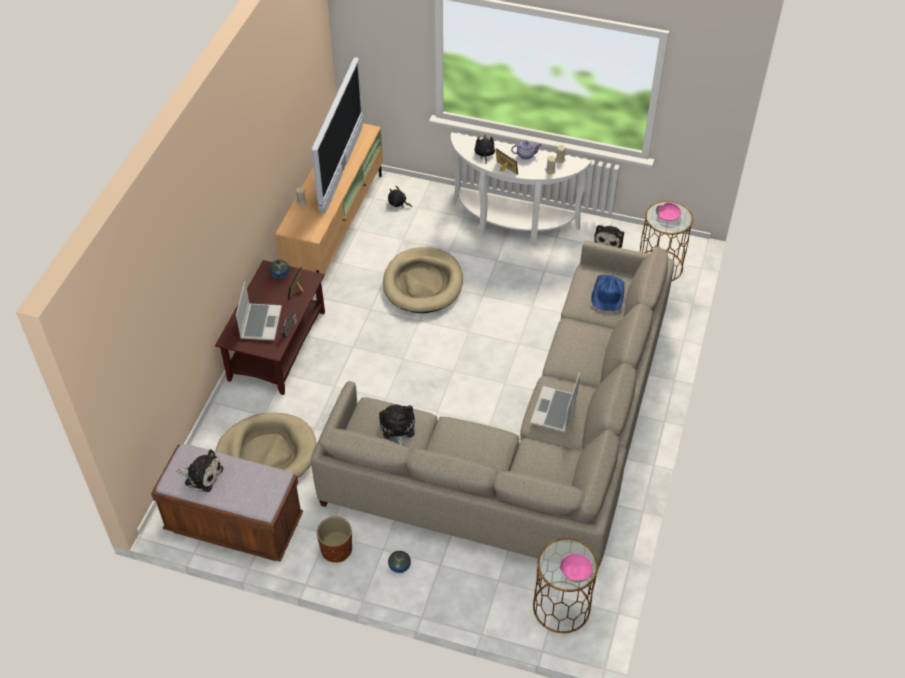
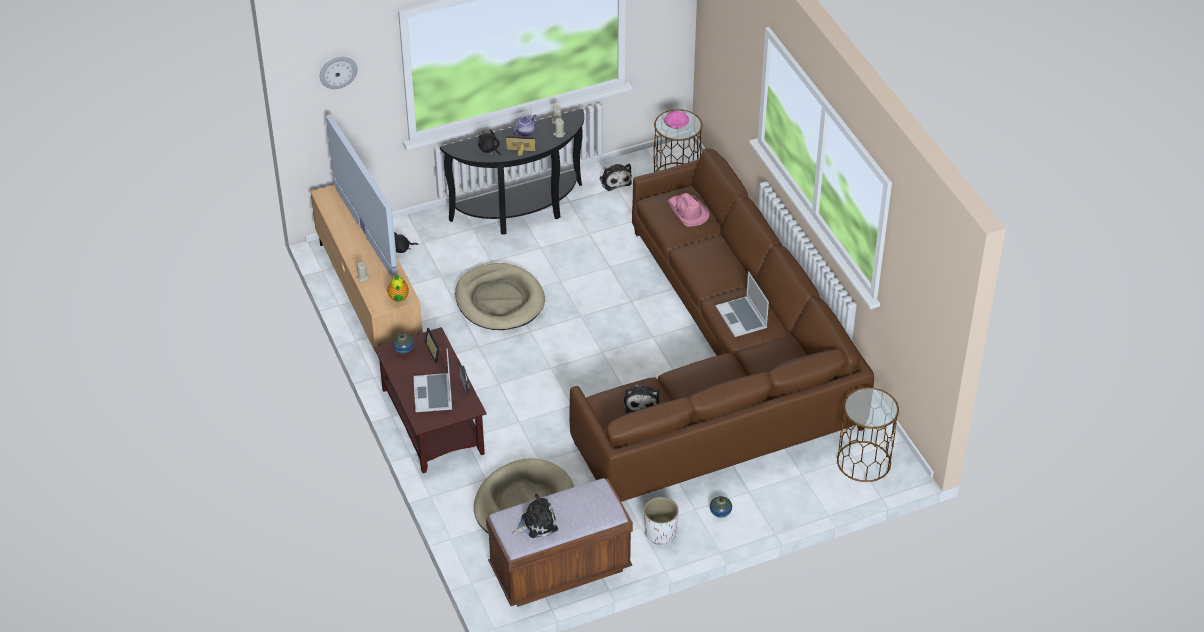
camera: 40 degrees left, 5 degrees down
(260, 322) = (434, 394): laptop -> laptop turned 150 degrees counterclockwise
(307, 232) = (398, 298): none -> teapot
(336, 549) = (660, 532): brown planter -> white planter
(375, 23) = (338, 72): none -> wall clock
(397, 429) = (641, 402): plush toy -> plush toy turned 135 degrees counterclockwise
(512, 225) = (522, 212): white console table -> black console table
(531, 441) = (720, 365): grey sofa -> brown sofa
(575, 570) = (880, 407): pink bowl -> none
(608, 294) = (687, 212): blue hat -> pink hat

